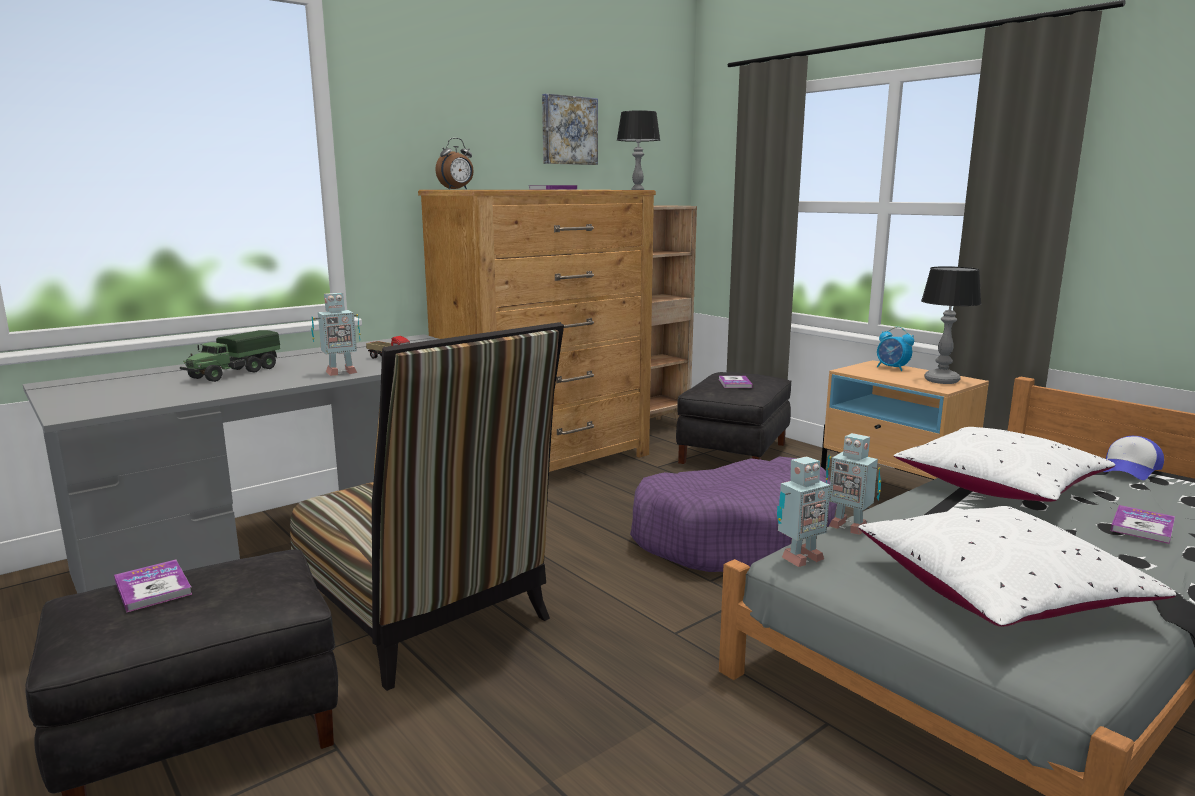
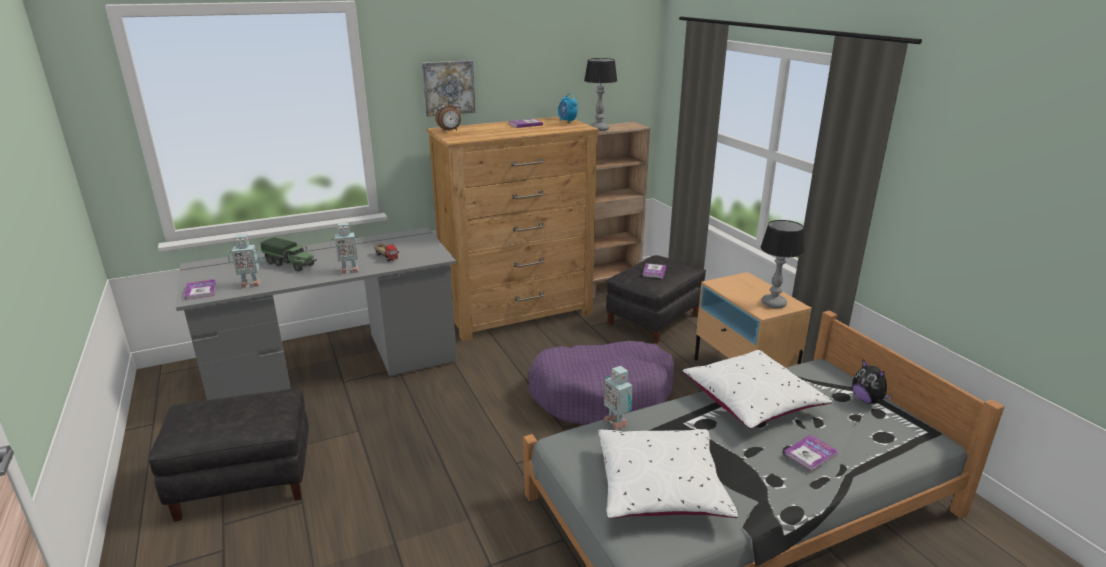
camera: 15 degrees right, 10 degrees up
(153, 588) = (217, 407): book -> book (200, 290)
(233, 373) = (291, 264): toy truck -> toy truck turned 105 degrees counterclockwise
(428, 616) = (384, 427): chair -> none
(568, 130) = (547, 73): picture -> picture (448, 87)
(799, 558) = (564, 441): toy robot -> toy robot (250, 284)
(892, 368) = (751, 284): alarm clock -> alarm clock (567, 121)
(1130, 469) = (867, 400): cap -> plush toy

